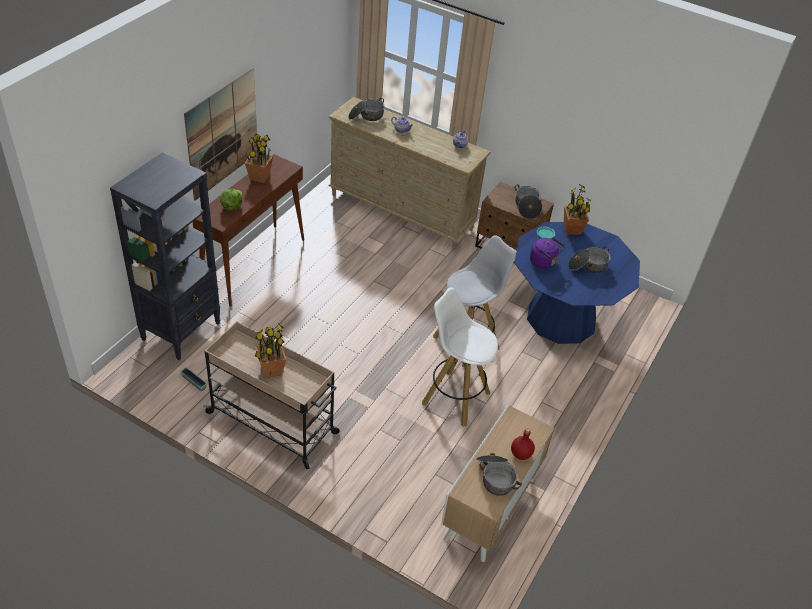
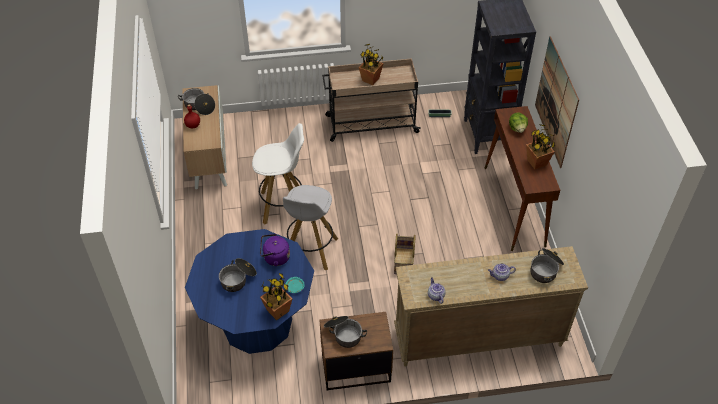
camera: 145 degrees right, 5 degrees up
(396, 285) = (404, 261): none -> basket

